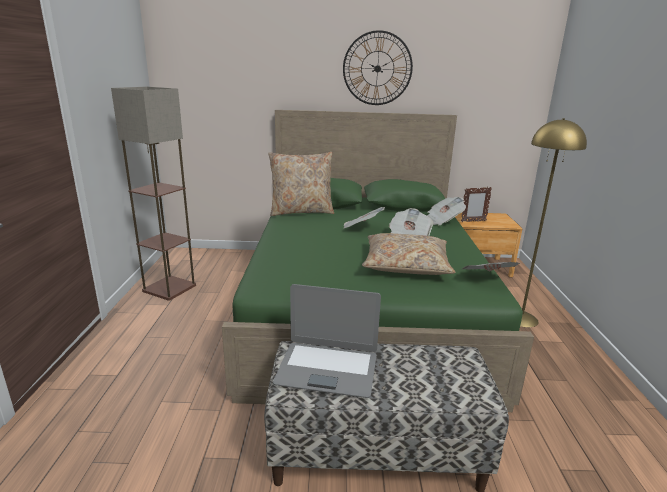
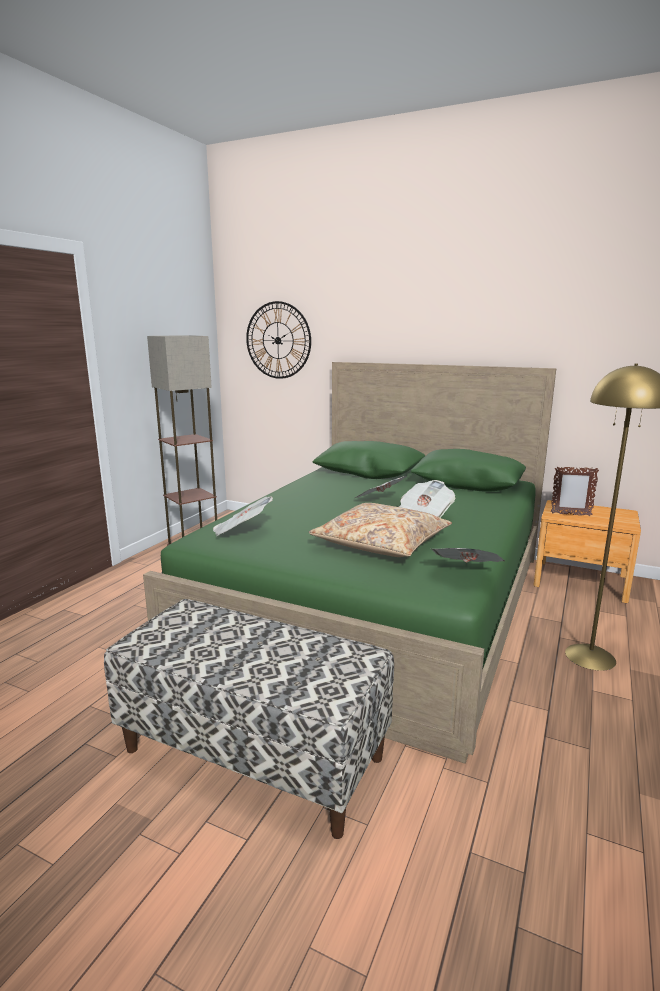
camera: 25 degrees right, 5 degrees down
(301, 211) = (333, 477): beige pillow -> none
(327, 369) = (196, 633): laptop -> none
(377, 68) = (451, 311): wall clock -> wall clock (278, 340)
(441, 221) = (495, 505): newspaper -> newspaper (241, 531)

